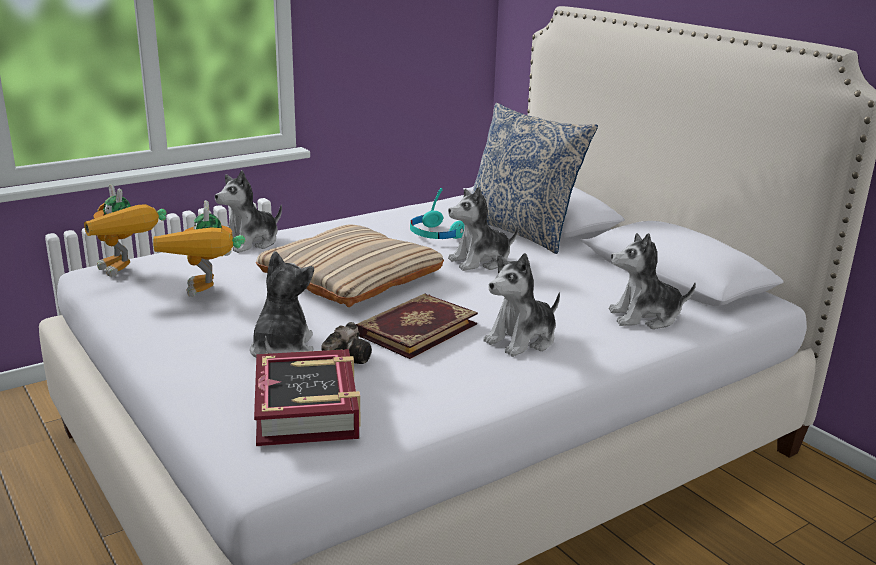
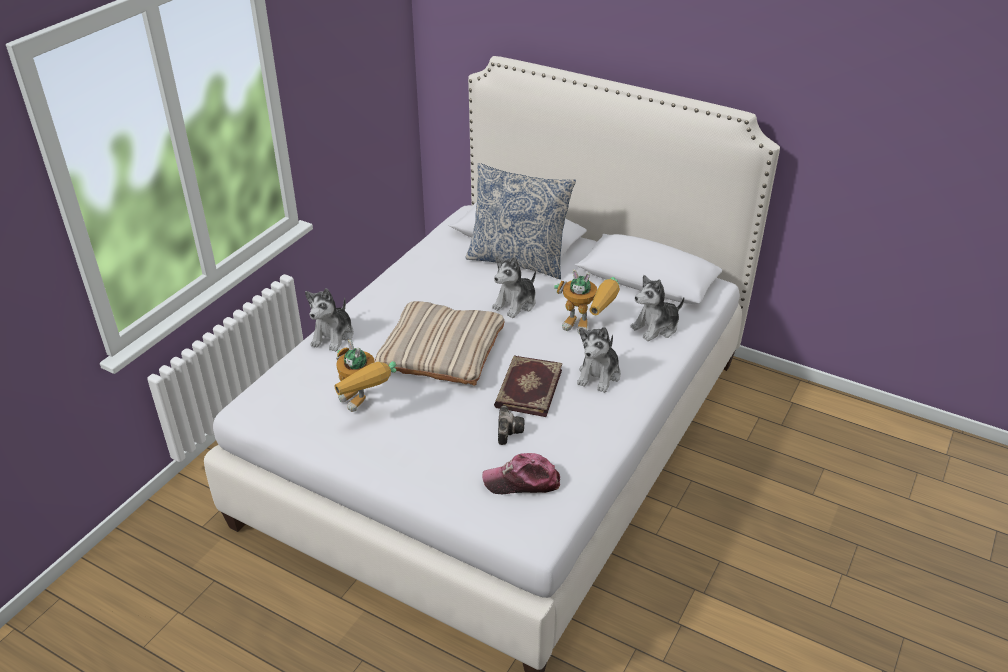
camera: 25 degrees left, 15 degrees up
(127, 272) = (275, 401): toy robot -> toy robot (587, 327)
(282, 349) = (459, 437): plush toy -> none
(307, 409) = (522, 481): book -> cap
(435, 234) = (461, 283): turquoise headphones -> none

